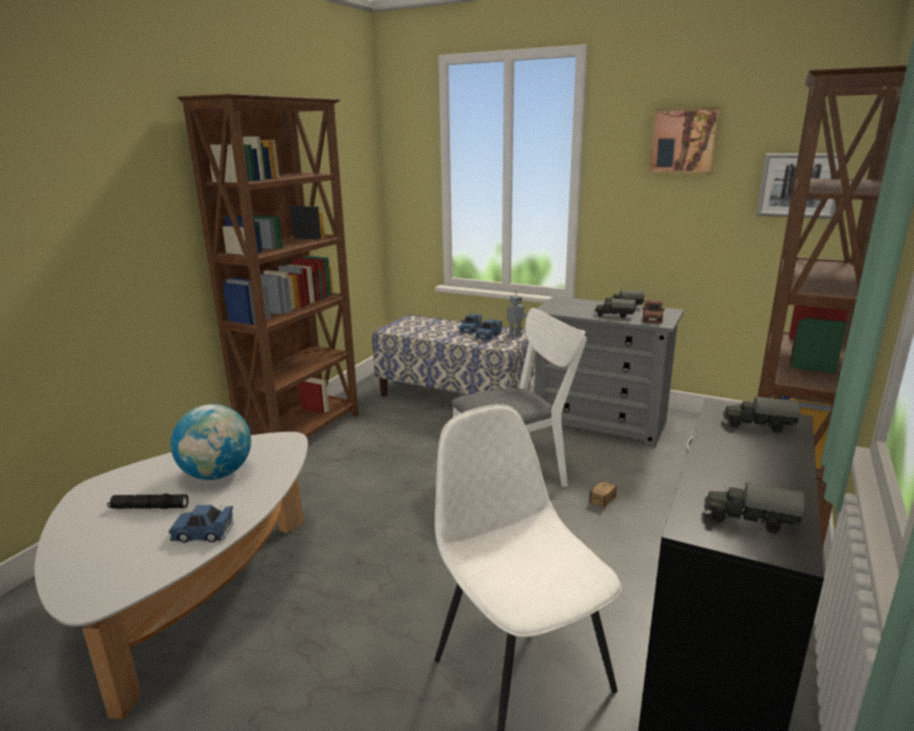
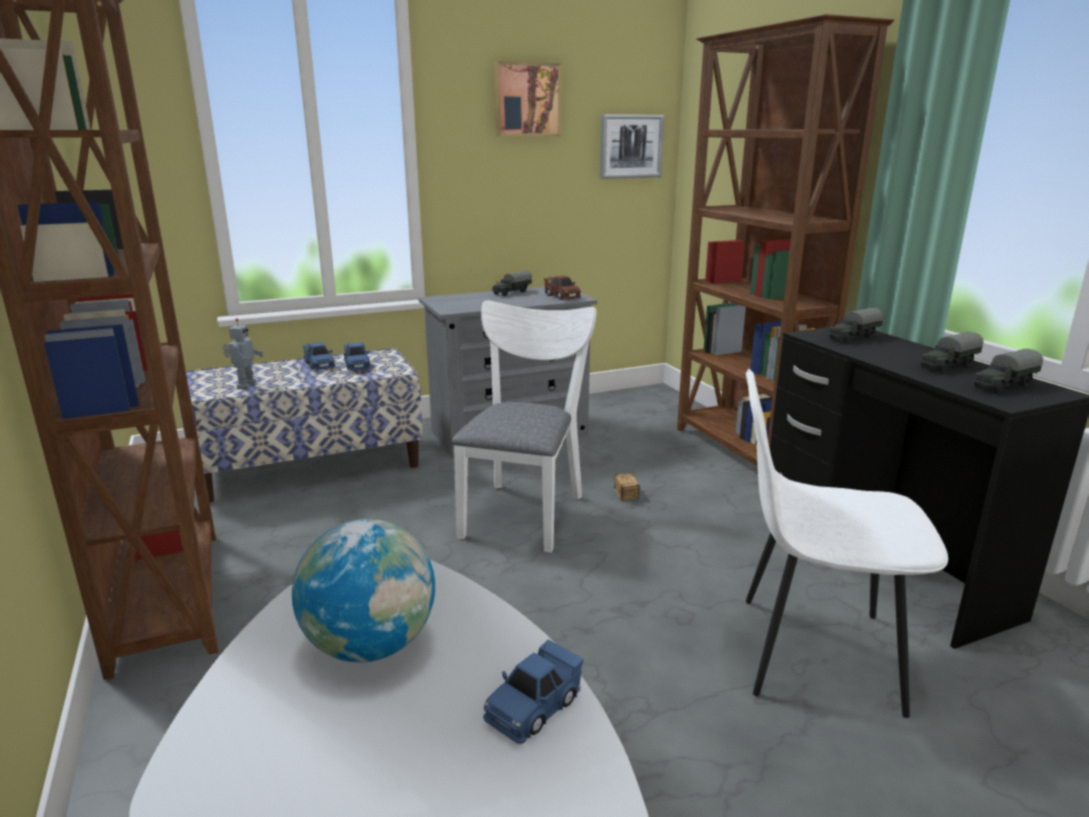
camera: 50 degrees left, 0 degrees up
(149, 507) = (374, 744): black flashlight -> none
(514, 335) = (385, 357): toy robot -> toy robot (245, 385)
(614, 315) = (525, 301): toy truck -> toy truck (947, 366)

